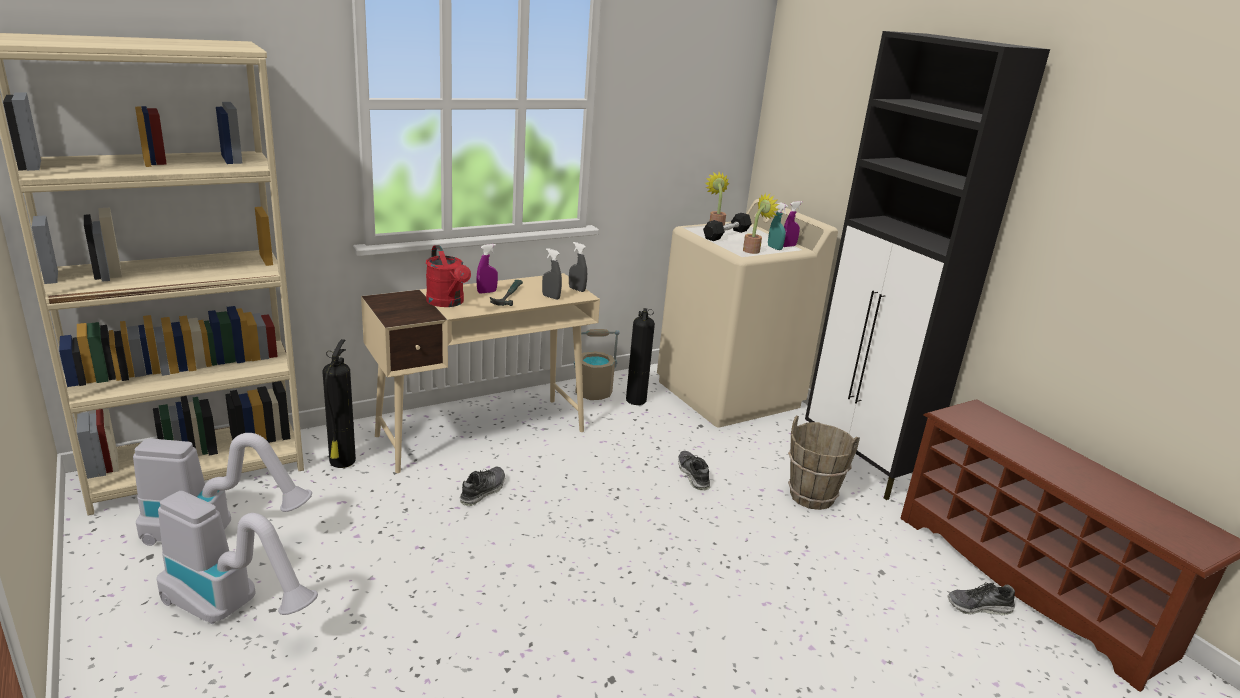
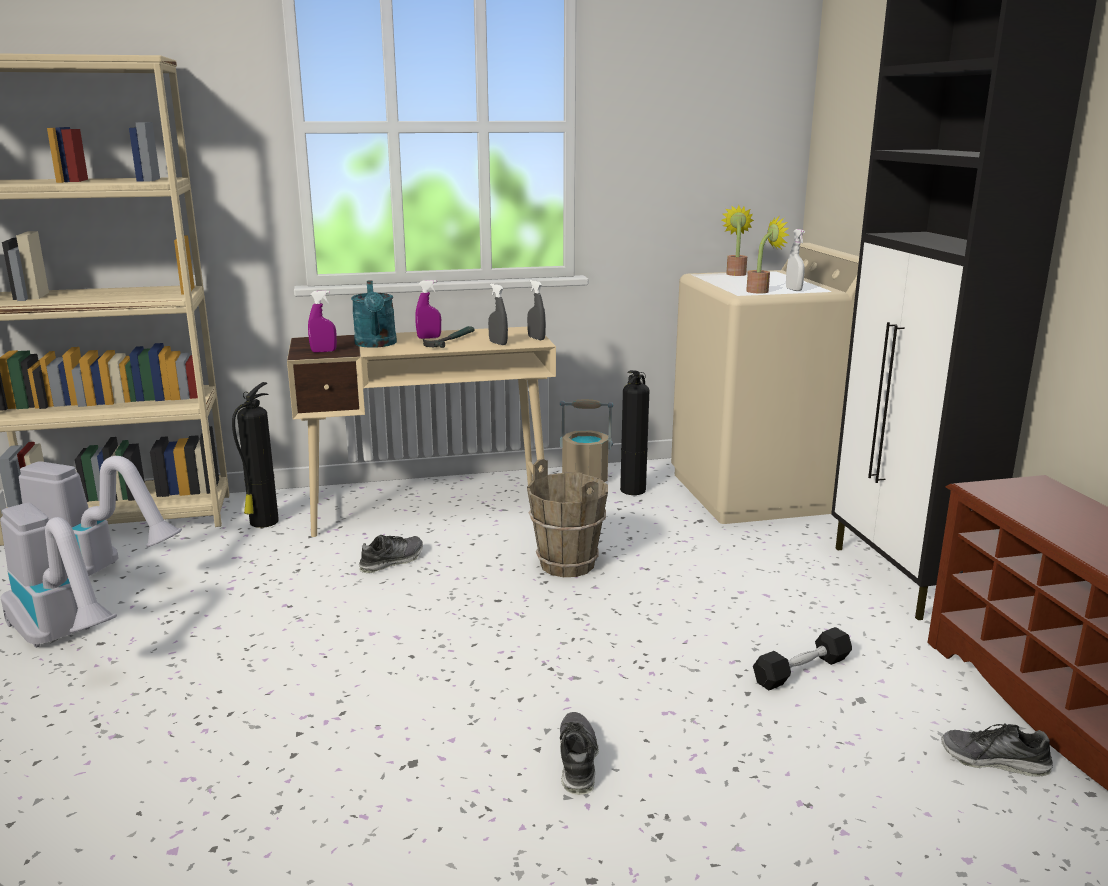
camera: 20 degrees right, 5 degrees down
(448, 303) = (376, 344): red watering can -> turquoise watering can
(693, 475) = (656, 569): shoe -> shoe (577, 761)
(726, 234) = (741, 279): black dumbbell -> black dumbbell (802, 670)
(774, 248) = (793, 289): turquoise spray bottle -> white spray bottle
(788, 246) = (815, 288): purple spray bottle -> purple spray bottle (323, 351)
(811, 496) = (807, 605): brown bucket -> brown bucket (568, 564)

